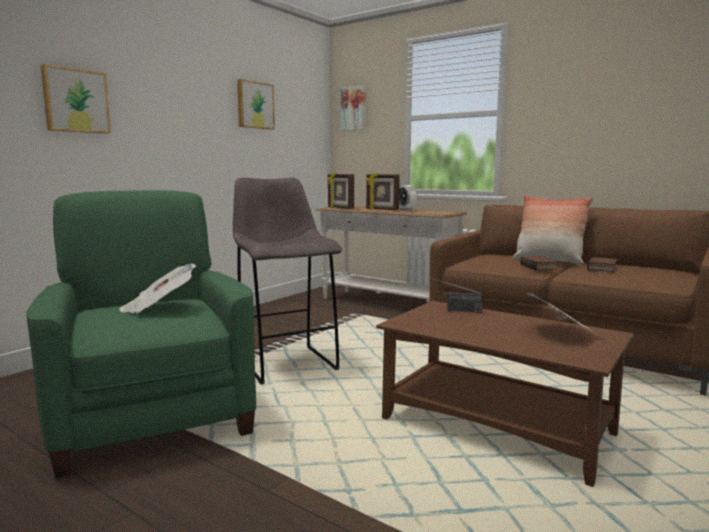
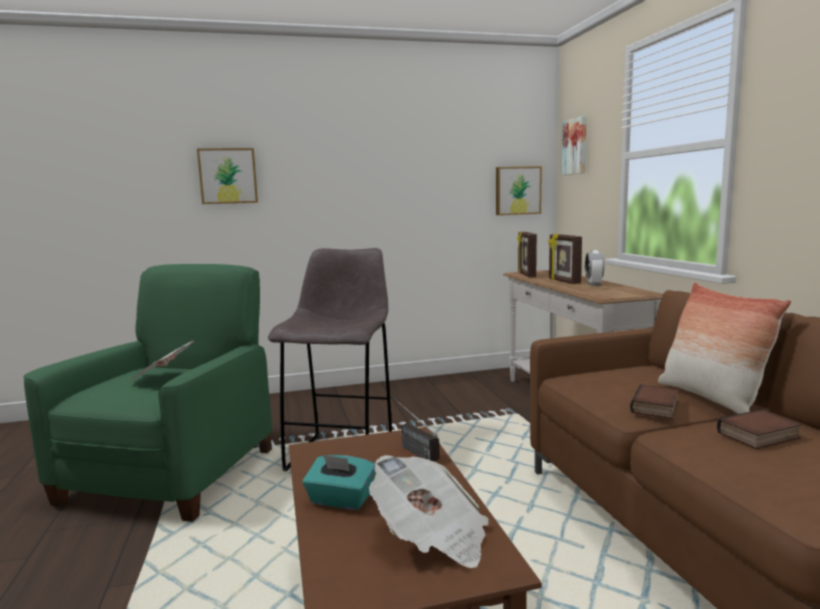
camera: 40 degrees right, 0 degrees up
(254, 105) = (434, 157): picture -> picture (517, 190)
(485, 335) = (340, 500): none -> turquoise tissue box

